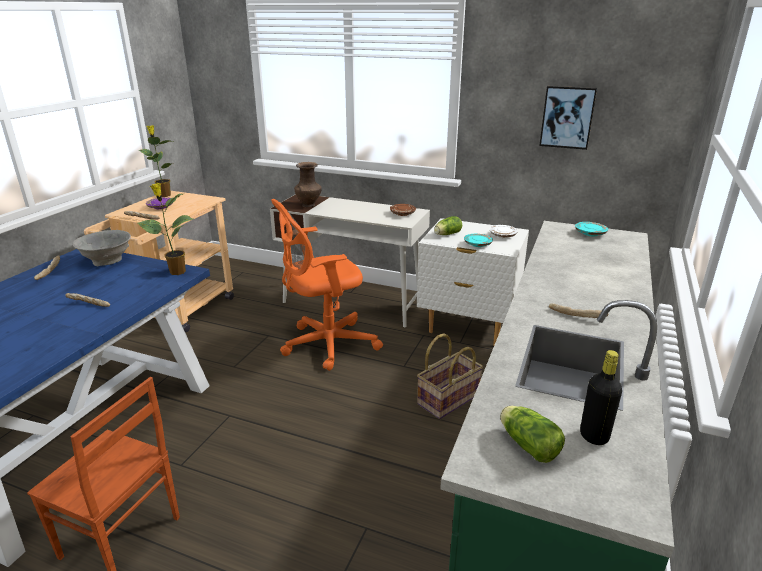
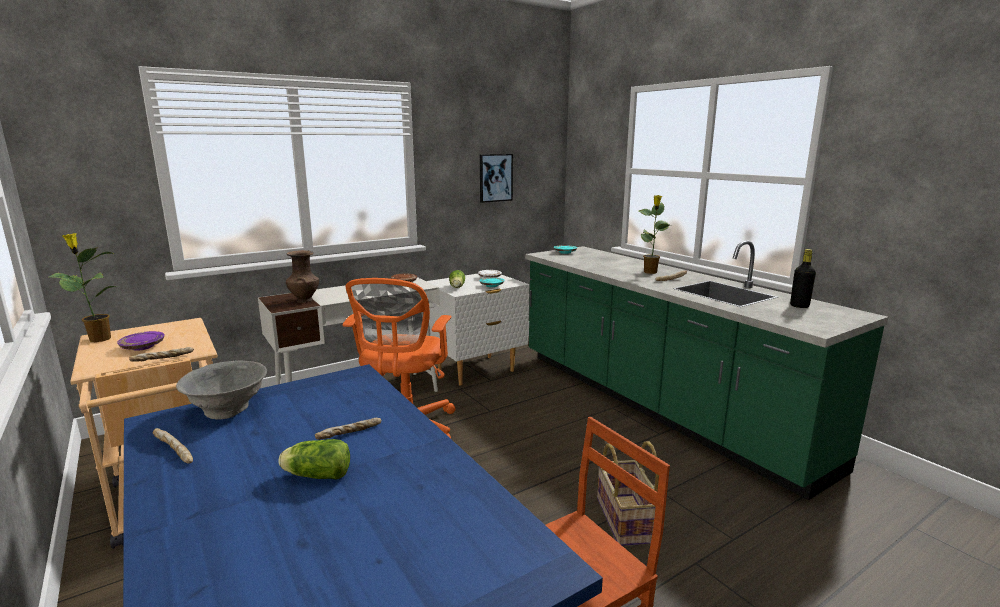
camera: 55 degrees left, 10 degrees down
(176, 272) = (348, 378): potted plant -> potted plant (650, 272)
(448, 398) = (552, 410): basket -> basket (624, 519)
(527, 444) = (801, 317): lettuce -> lettuce (316, 475)

